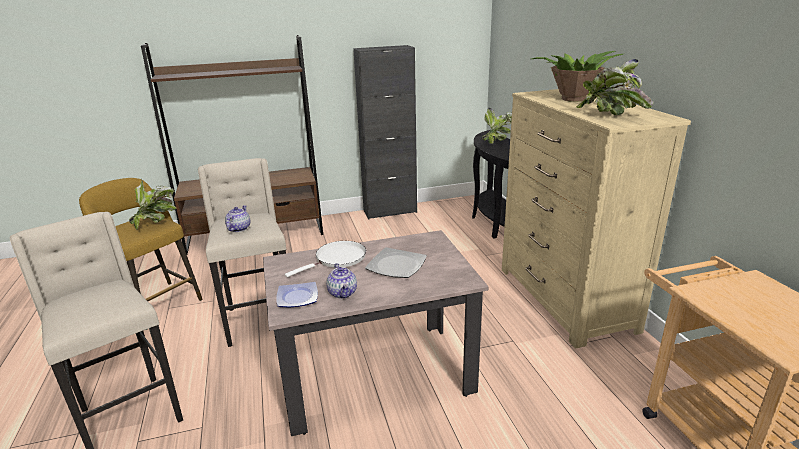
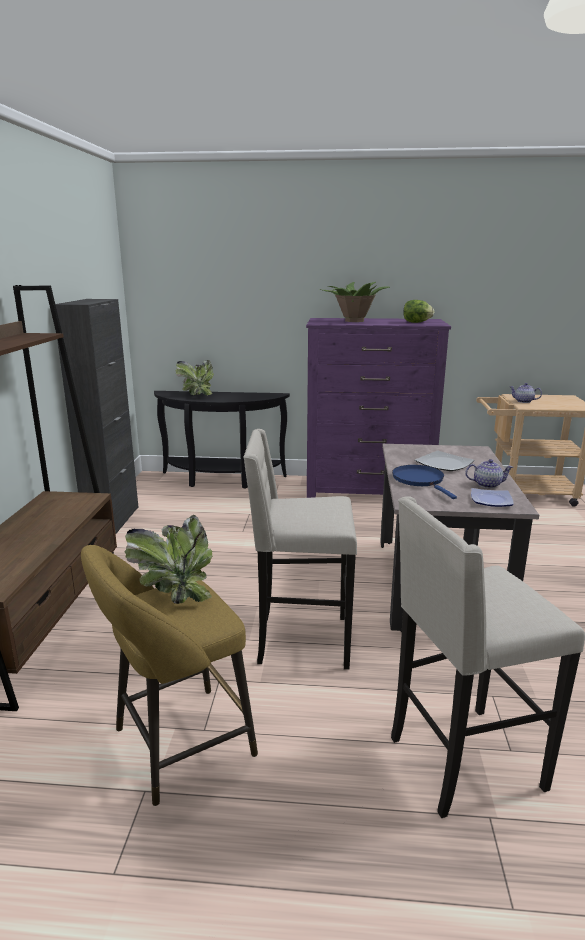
camera: 70 degrees left, 5 degrees down
(239, 228) = (319, 511): teapot -> teapot (523, 401)
(338, 259) = (420, 480): white frying pan -> blue frying pan
(564, 298) = (368, 489): beige dresser -> purple dresser
(610, 116) = (416, 322): potted plant -> lettuce

